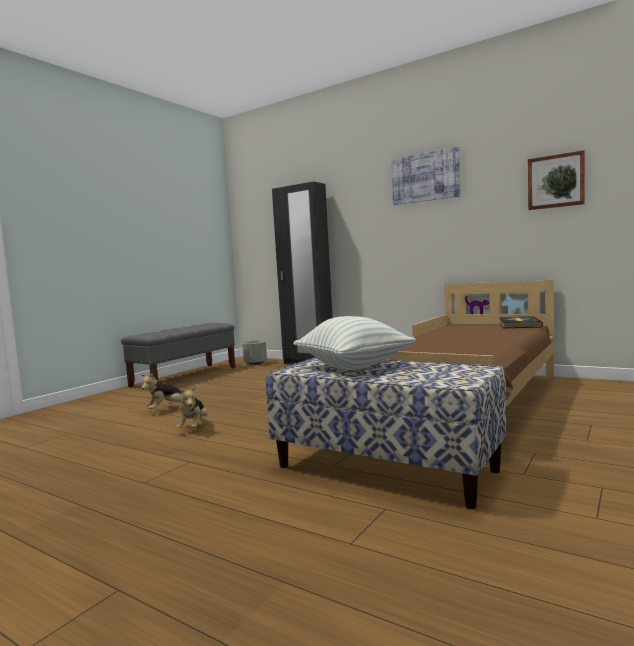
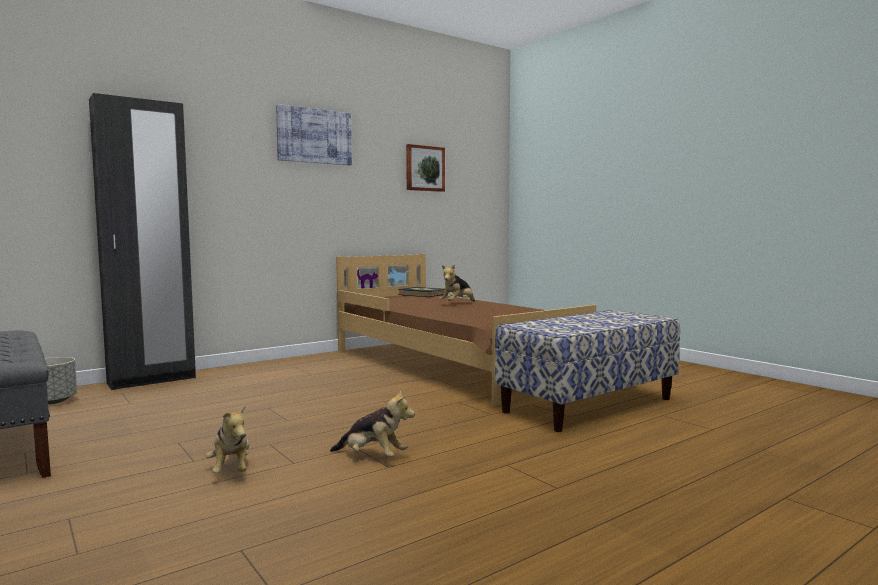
camera: 70 degrees left, 0 degrees up
(354, 366) = (569, 323): pillow -> none
(471, 337) = (457, 304): none -> plush toy

